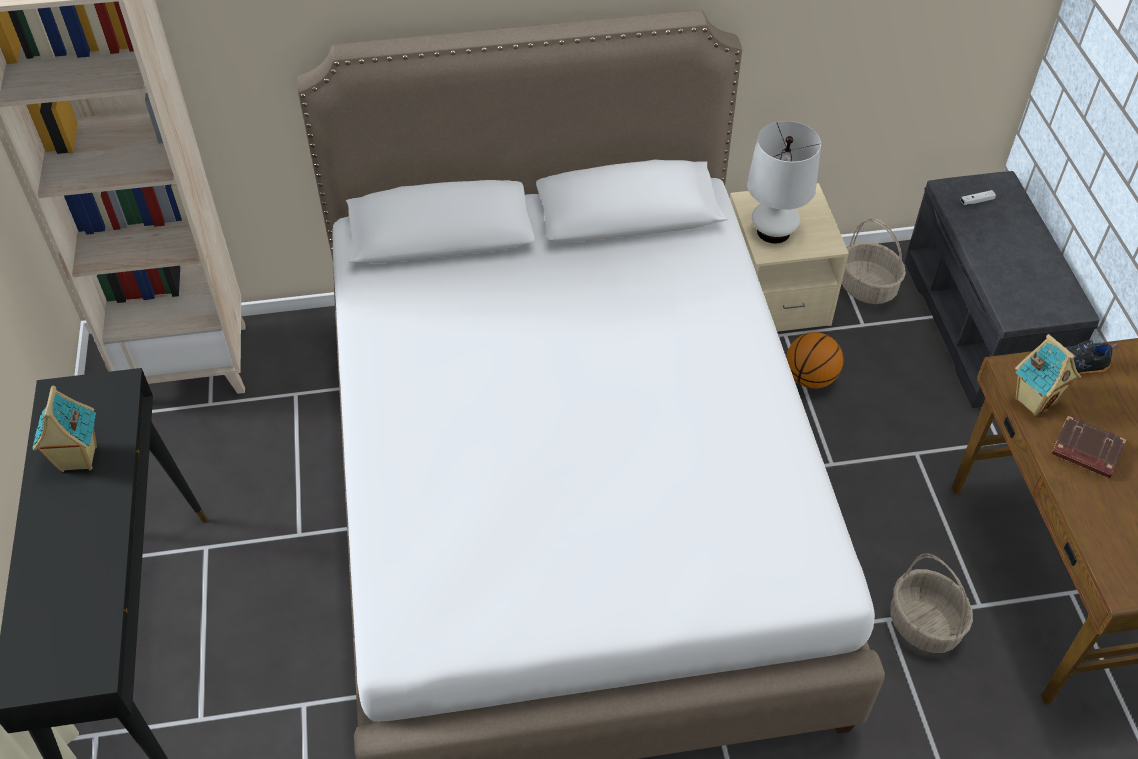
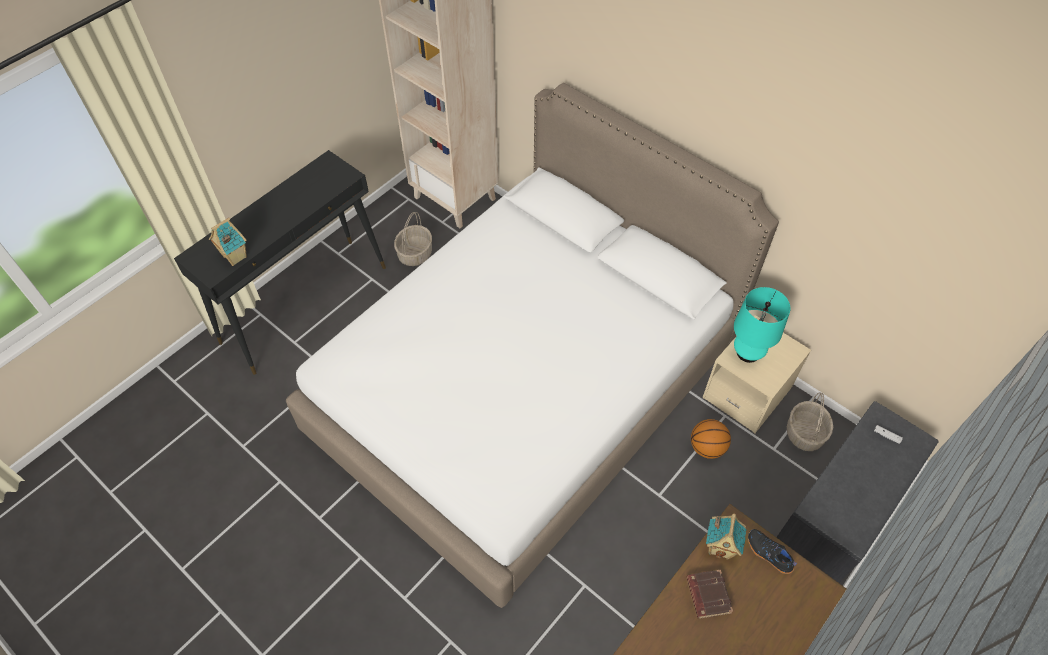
camera: 50 degrees right, 5 degrees up
(78, 460) = (302, 193): toy house -> toy house (234, 257)
(773, 231) = (748, 352): white table lamp -> turquoise table lamp
(923, 624) = (597, 605): basket -> basket (415, 253)

